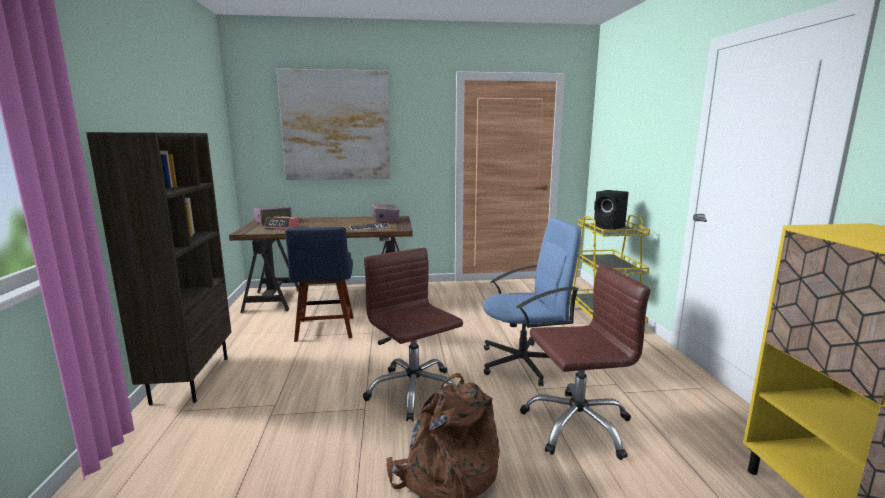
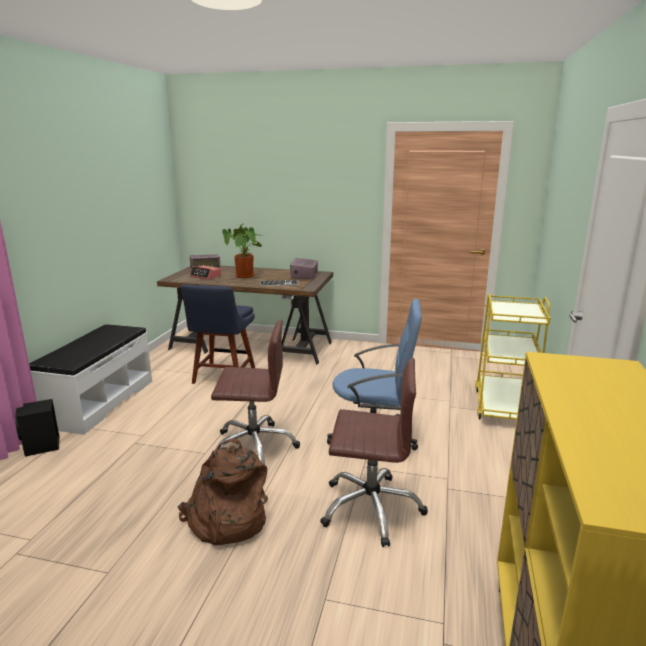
camera: 20 degrees right, 5 degrees up
(190, 379) = (98, 402): brown bookcase -> white bench
(326, 224) = (245, 276): none -> potted plant
(336, 126) = (266, 179): picture -> none
(413, 391) = (254, 446): brown office chair -> brown office chair turned 105 degrees clockwise
(610, 227) = (517, 309): black speaker -> black speaker (42, 447)

